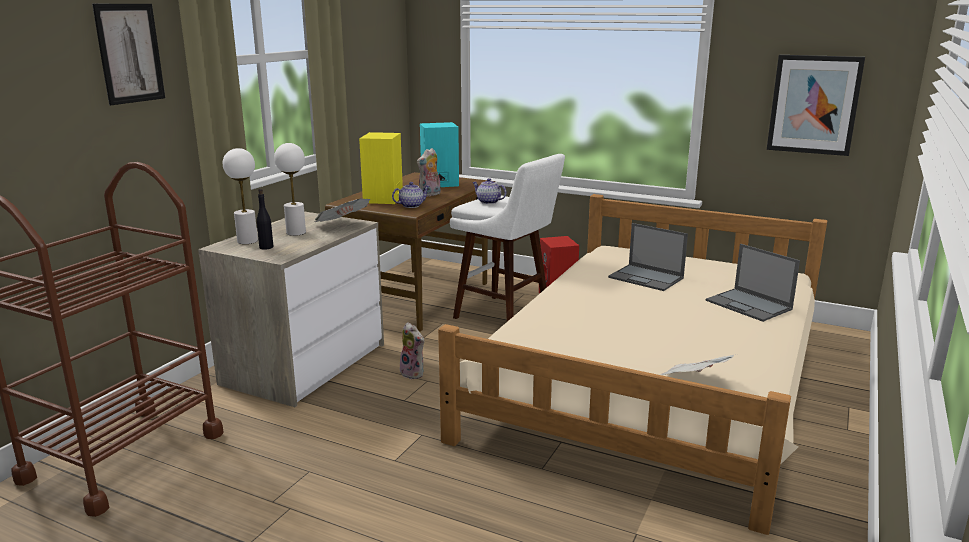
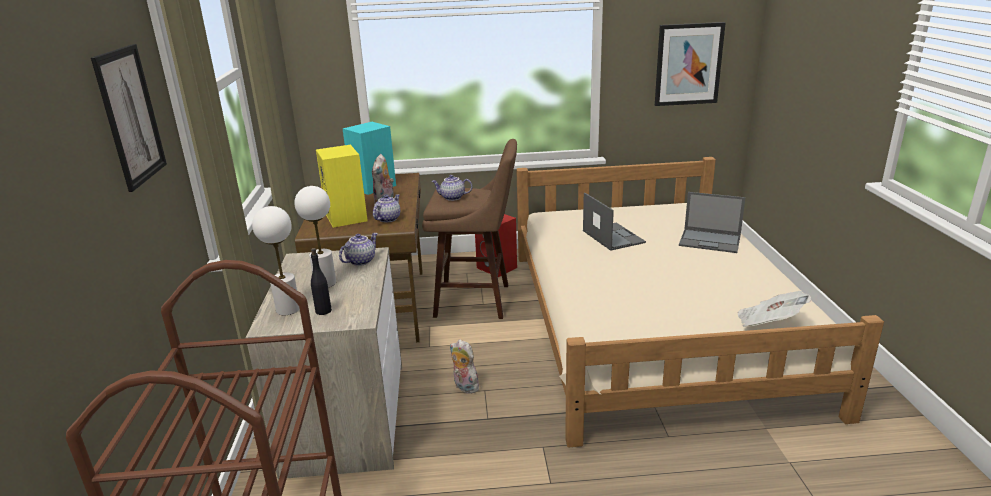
camera: 30 degrees left, 5 degrees up
(342, 225) = (360, 261): newspaper -> teapot
(414, 373) = (464, 387): plush toy -> plush toy turned 150 degrees counterclockwise
(506, 316) = (477, 301): white stool -> brown stool
(647, 278) = (612, 236): laptop -> laptop turned 120 degrees counterclockwise

